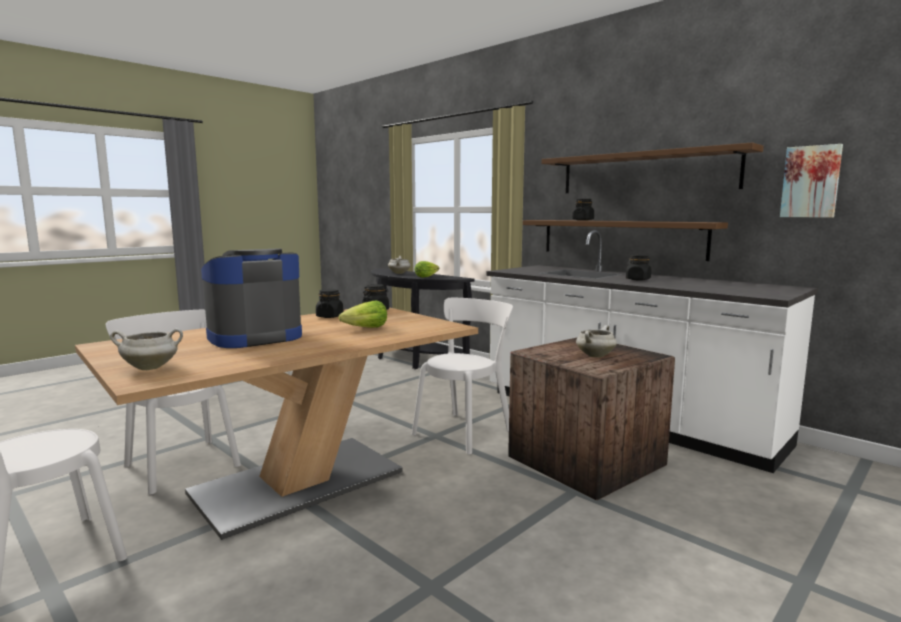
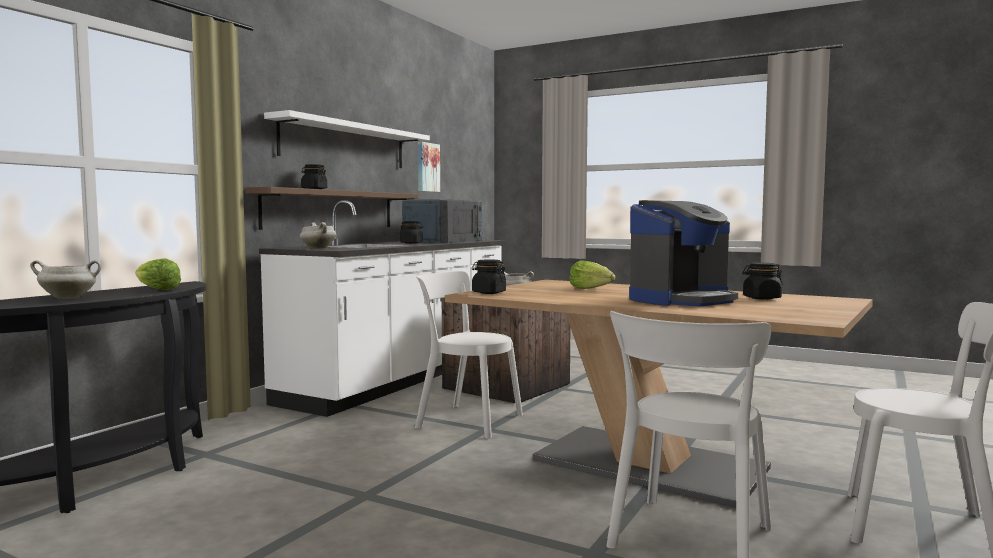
camera: 105 degrees left, 5 degrees down
(151, 368) = (820, 302): white cooking pot -> white cooking pot (317, 248)
(254, 337) = (681, 300): coffee machine -> coffee machine turned 75 degrees counterclockwise
(330, 316) = (545, 297): black jar -> black jar (761, 298)
(645, 172) = (345, 144): brown shelf -> white shelf
(711, 285) = (444, 241): none -> blue microwave

